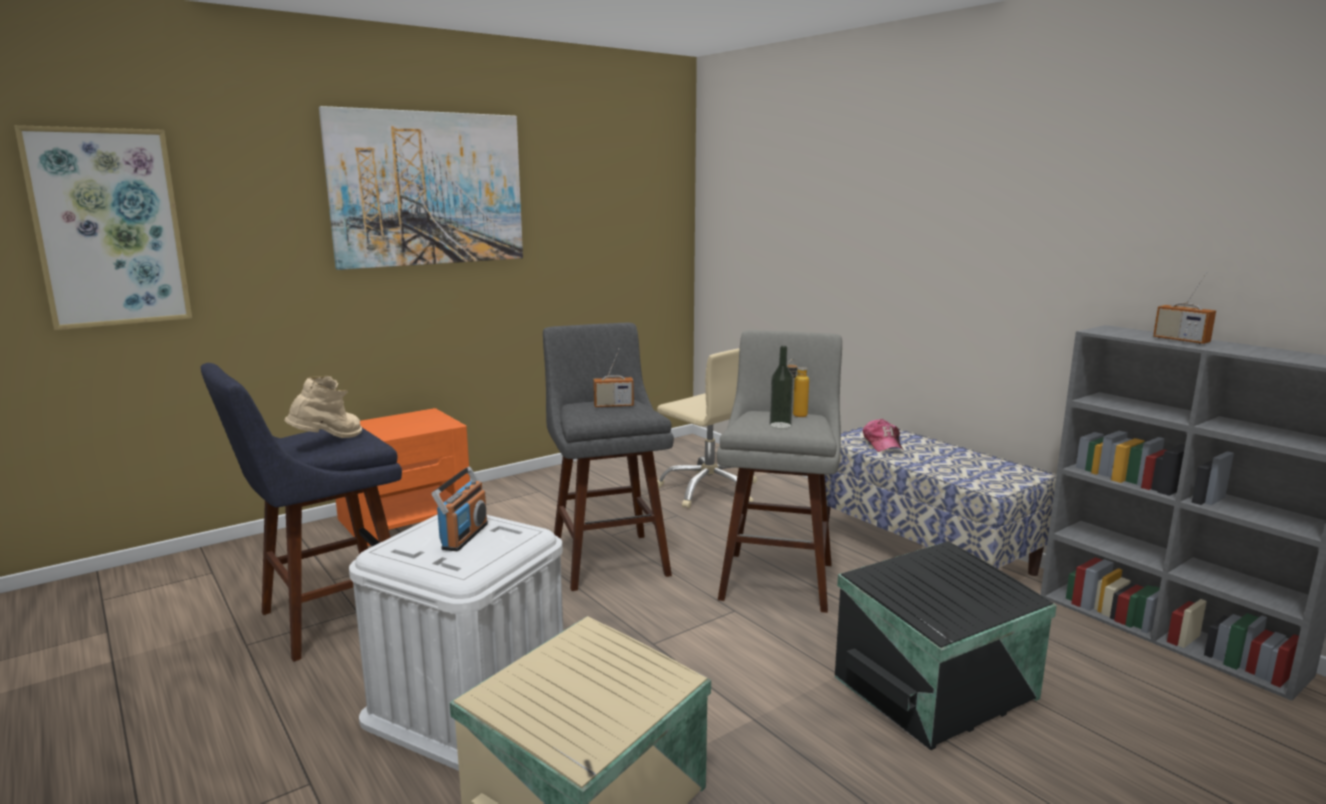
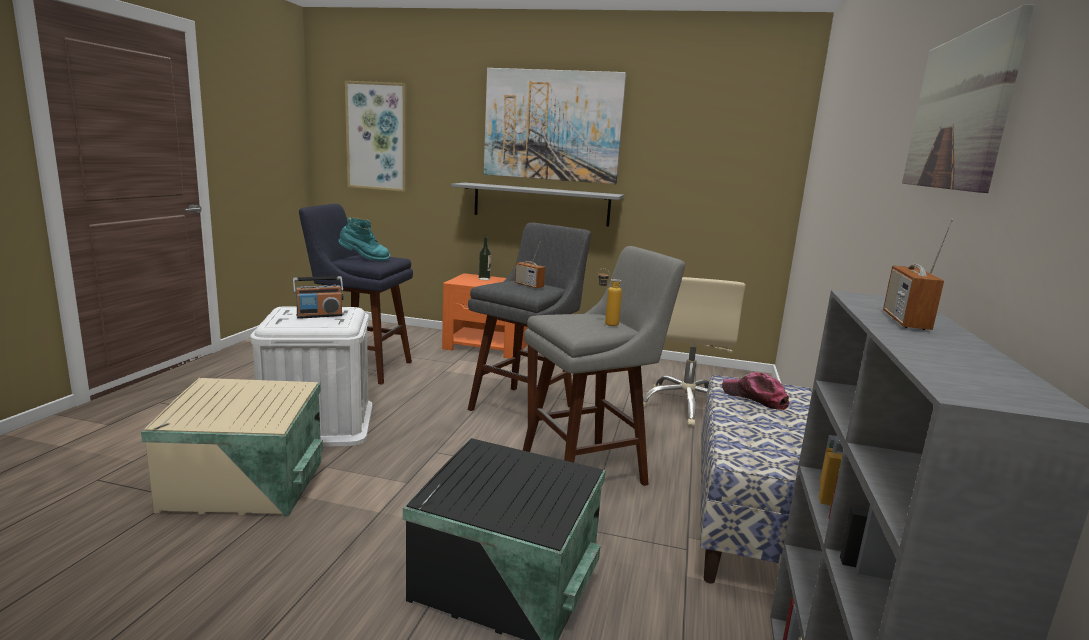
camera: 50 degrees right, 0 degrees up
(329, 441) = (364, 259): beige boot -> turquoise boot
(427, 299) = (541, 204): none -> grey shelf
(780, 425) = (571, 322): bottle -> bottle (484, 279)
(883, 444) = (754, 398): cap -> cap turned 90 degrees clockwise
(1103, 194) = (959, 112): none -> picture

